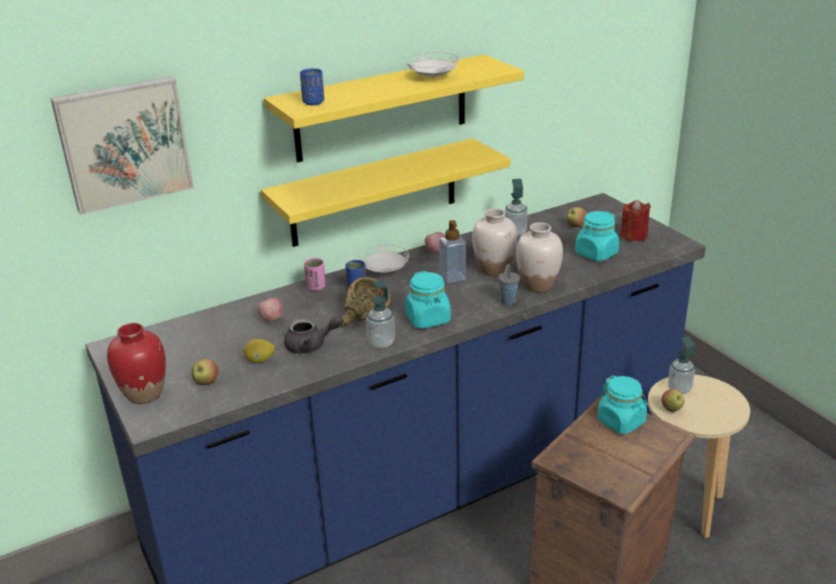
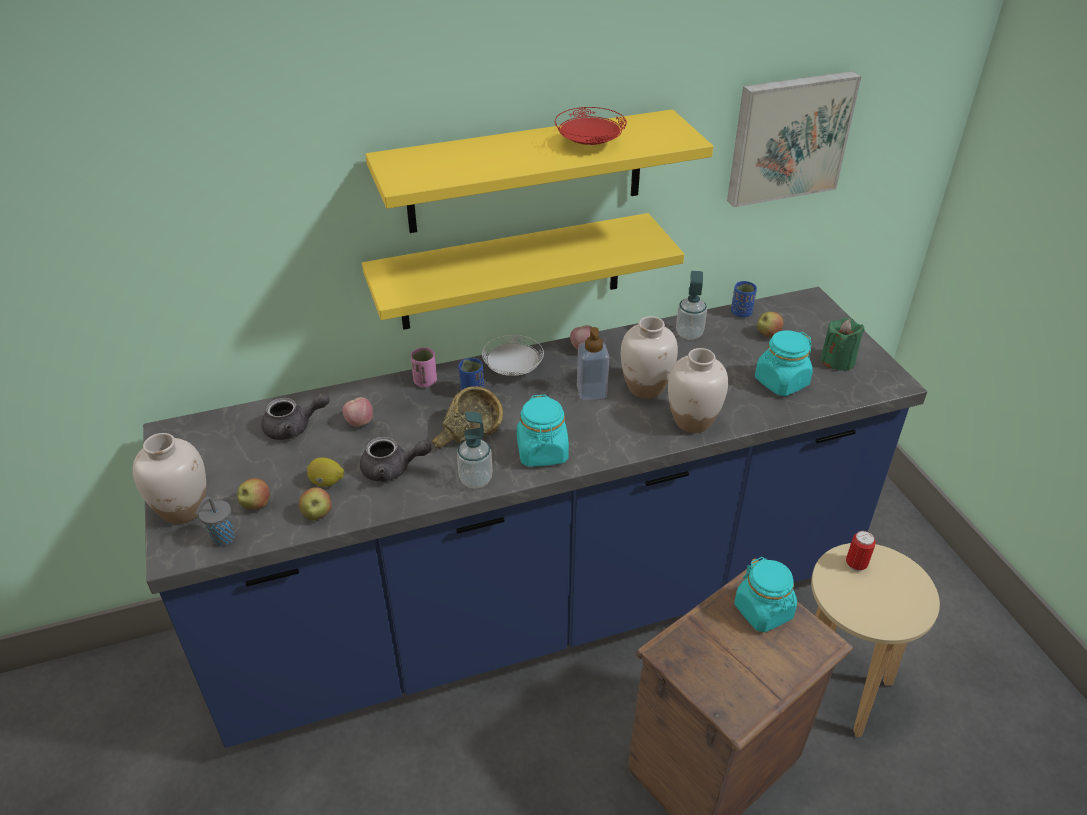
camera: 10 degrees right, 10 degrees up
(124, 143) = (181, 201): picture -> picture (788, 137)
(145, 394) = (183, 509): red vase -> white vase
(218, 330) = (294, 427): none -> grey teapot
(313, 102) = (421, 171): blue cup -> blue cup (741, 313)
(432, 77) = (589, 144): white plate -> red plate
(507, 302) = (647, 442): grey cup -> grey cup (222, 539)
(633, 236) = (837, 361): red candle -> green candle
(671, 409) = (838, 593): apple -> apple (317, 515)
(679, 389) = (856, 564): soap dispenser -> can

